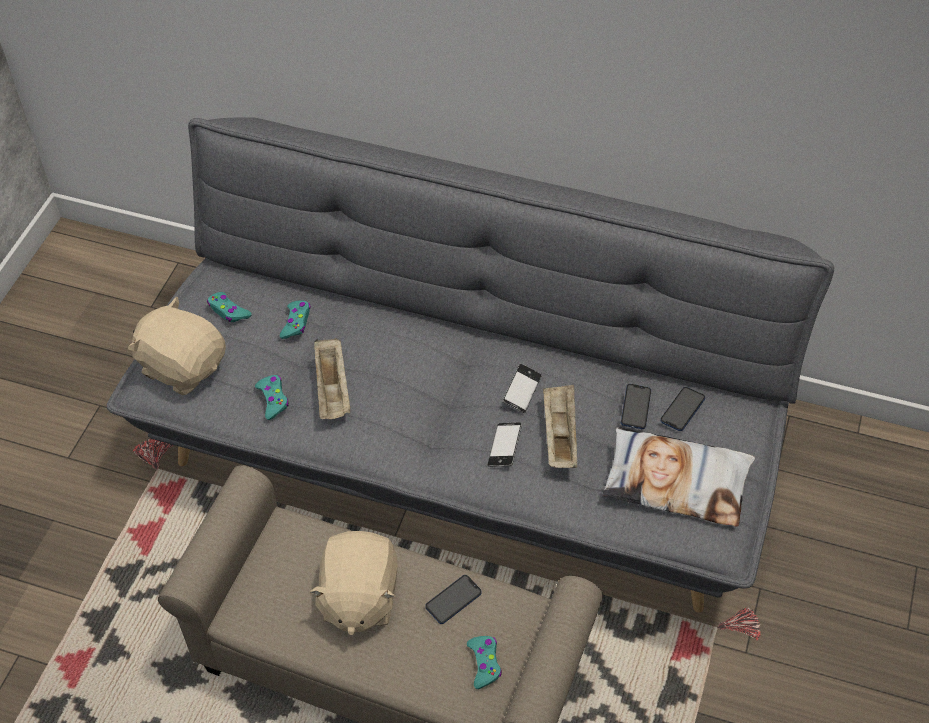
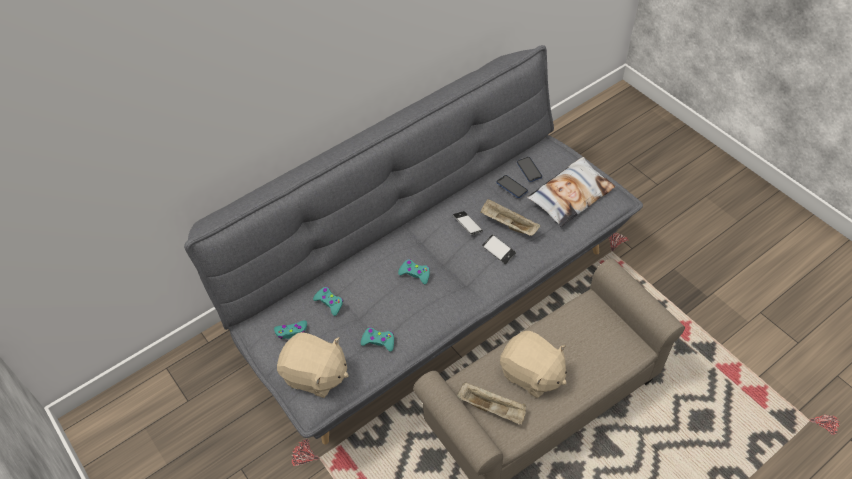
camera: 55 degrees left, 0 degrees up
(183, 366) = (315, 375): beige plush toy -> beige plush toy turned 135 degrees counterclockwise
(333, 390) = (397, 307): beige tray -> beige tray (492, 408)
(453, 600) = (562, 331): phone -> none
(484, 663) = (610, 338): turquoise game controller -> turquoise game controller (415, 274)

